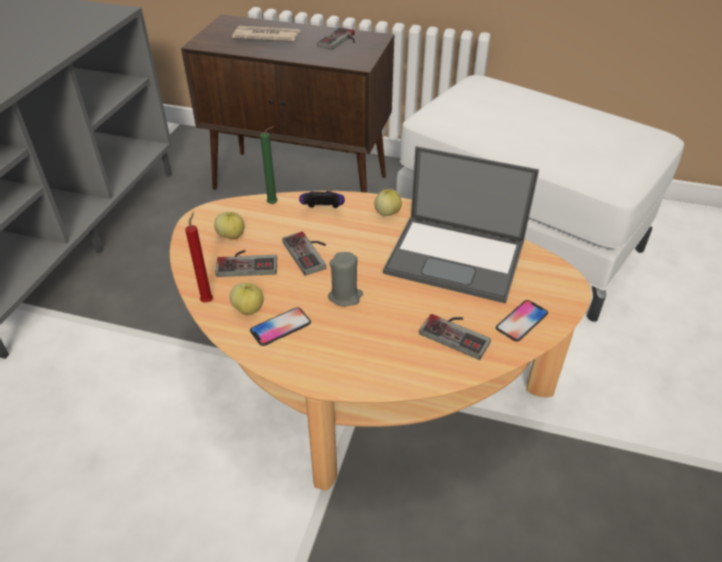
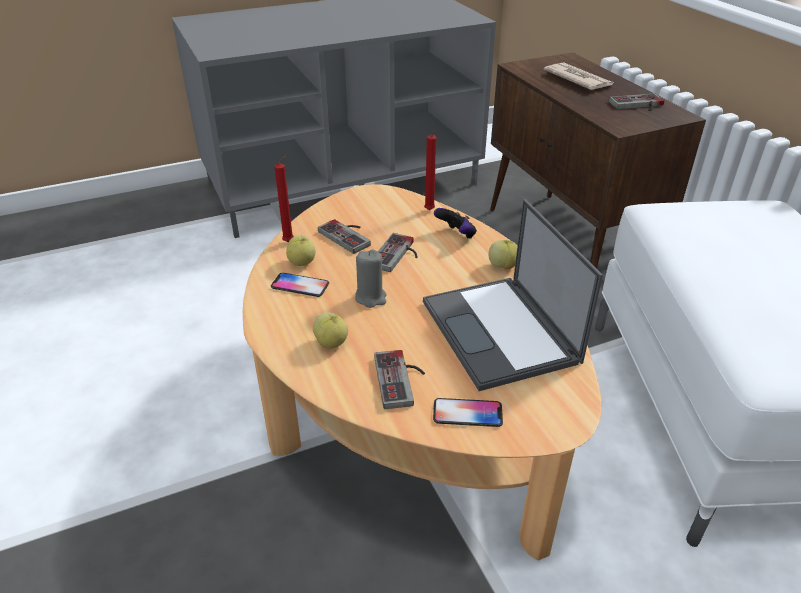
camera: 50 degrees right, 5 degrees down
(231, 236) = (368, 214): apple -> apple (331, 343)
(274, 204) = (430, 211): green candle -> red candle

